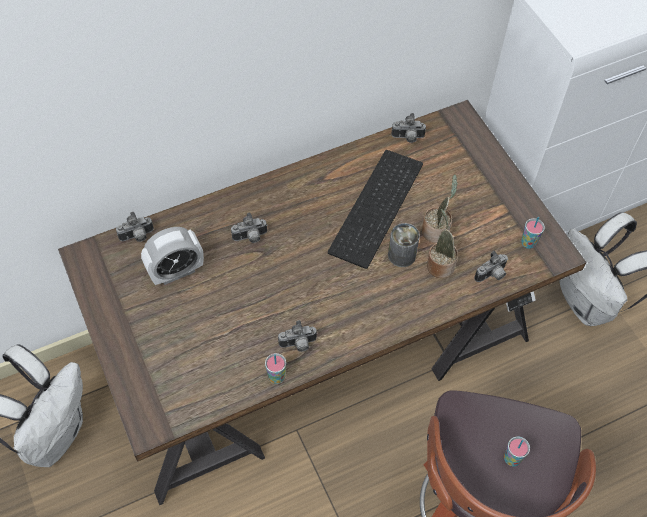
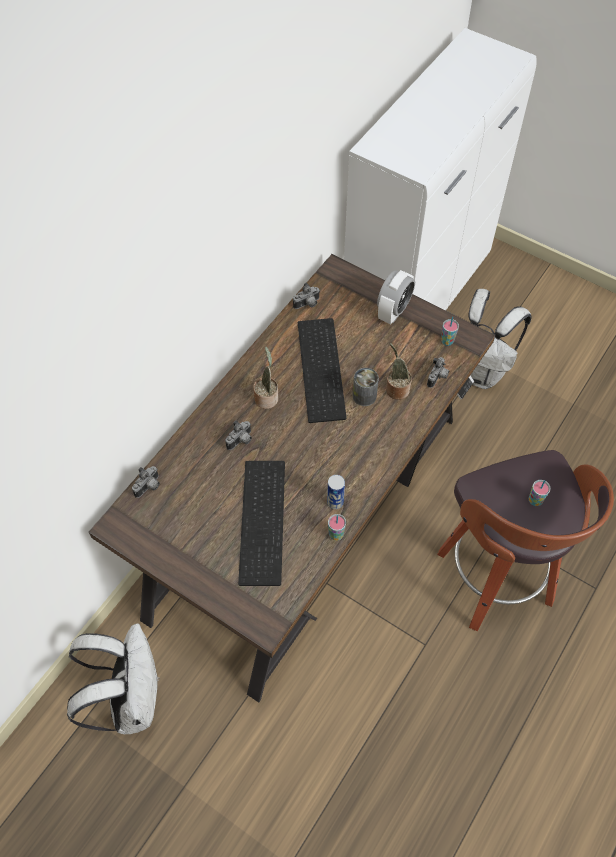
camera: 30 degrees left, 0 degrees up
(176, 272) = (201, 498): alarm clock -> alarm clock (393, 311)
(217, 327) = (265, 523): none -> keyboard
(298, 344) = (335, 502): camera -> can
(436, 230) = (376, 364): potted plant -> potted plant (266, 397)

